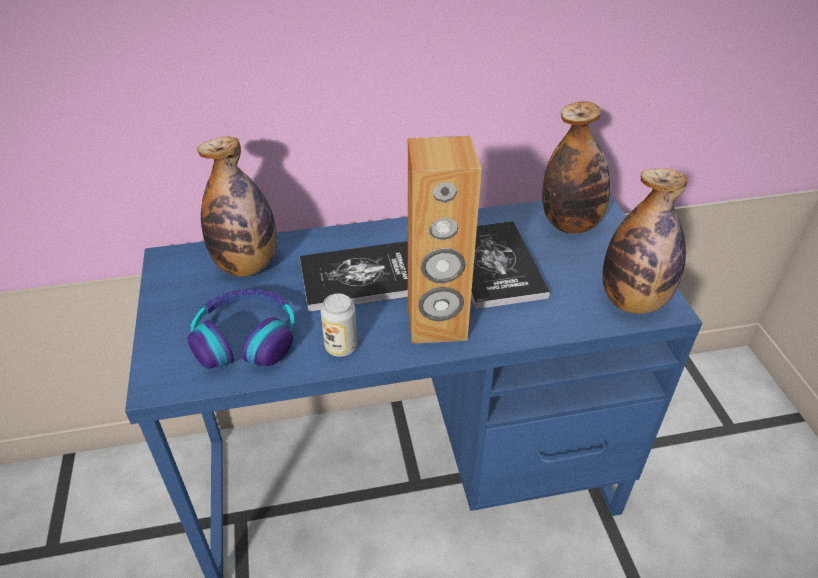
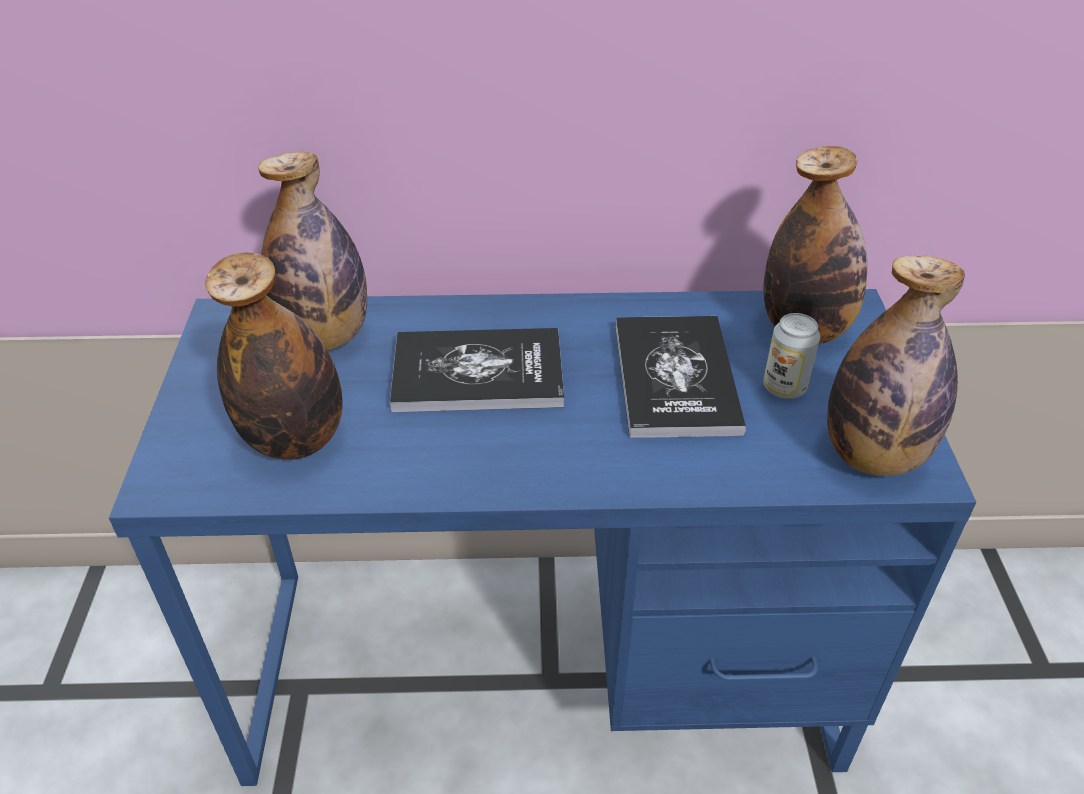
camera: 10 degrees right, 0 degrees up
(246, 338) = (295, 439): headphones -> bottle
(341, 347) = (423, 468): can -> can (784, 388)
(437, 324) = (568, 453): brown speaker -> none

